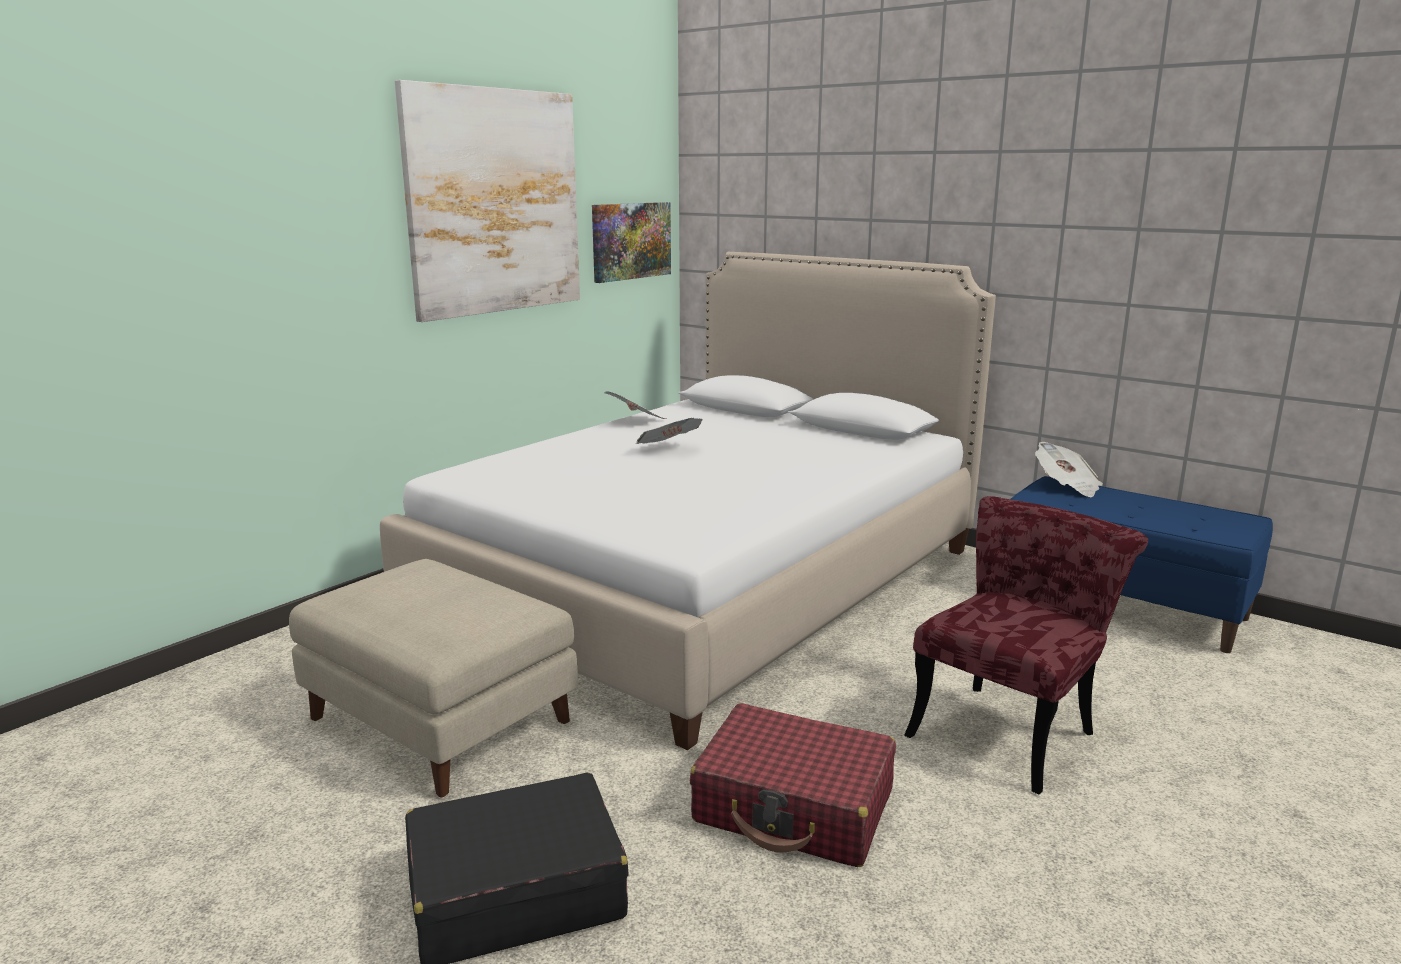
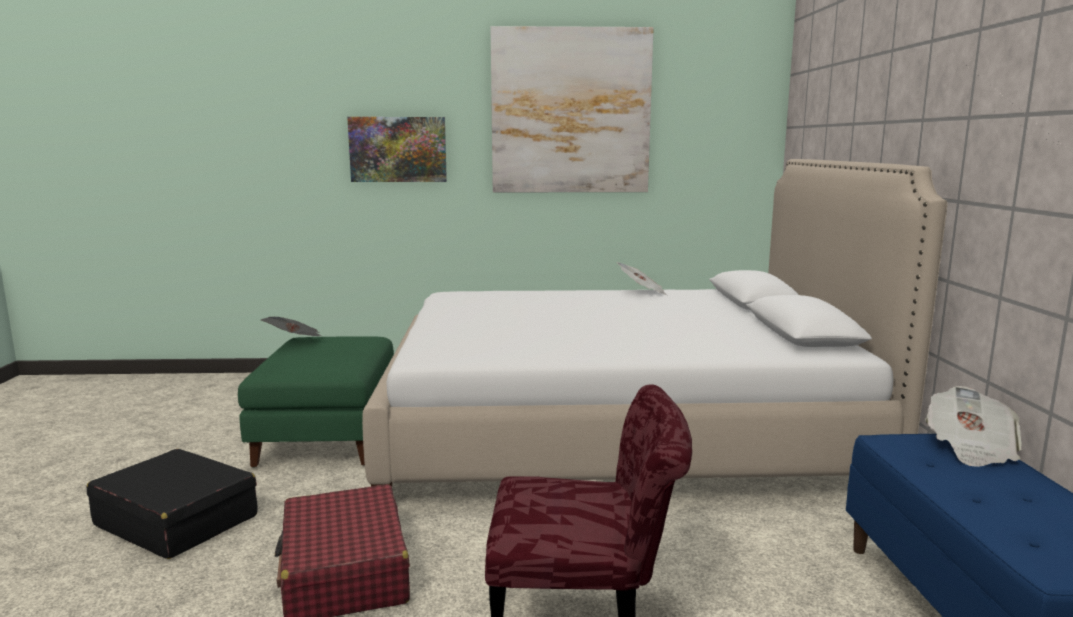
camera: 50 degrees right, 5 degrees down
(442, 721) = (328, 437): beige ottoman -> green ottoman
(631, 241) = (717, 148): picture -> picture (398, 149)
(668, 449) = (601, 309): newspaper -> newspaper (295, 342)

